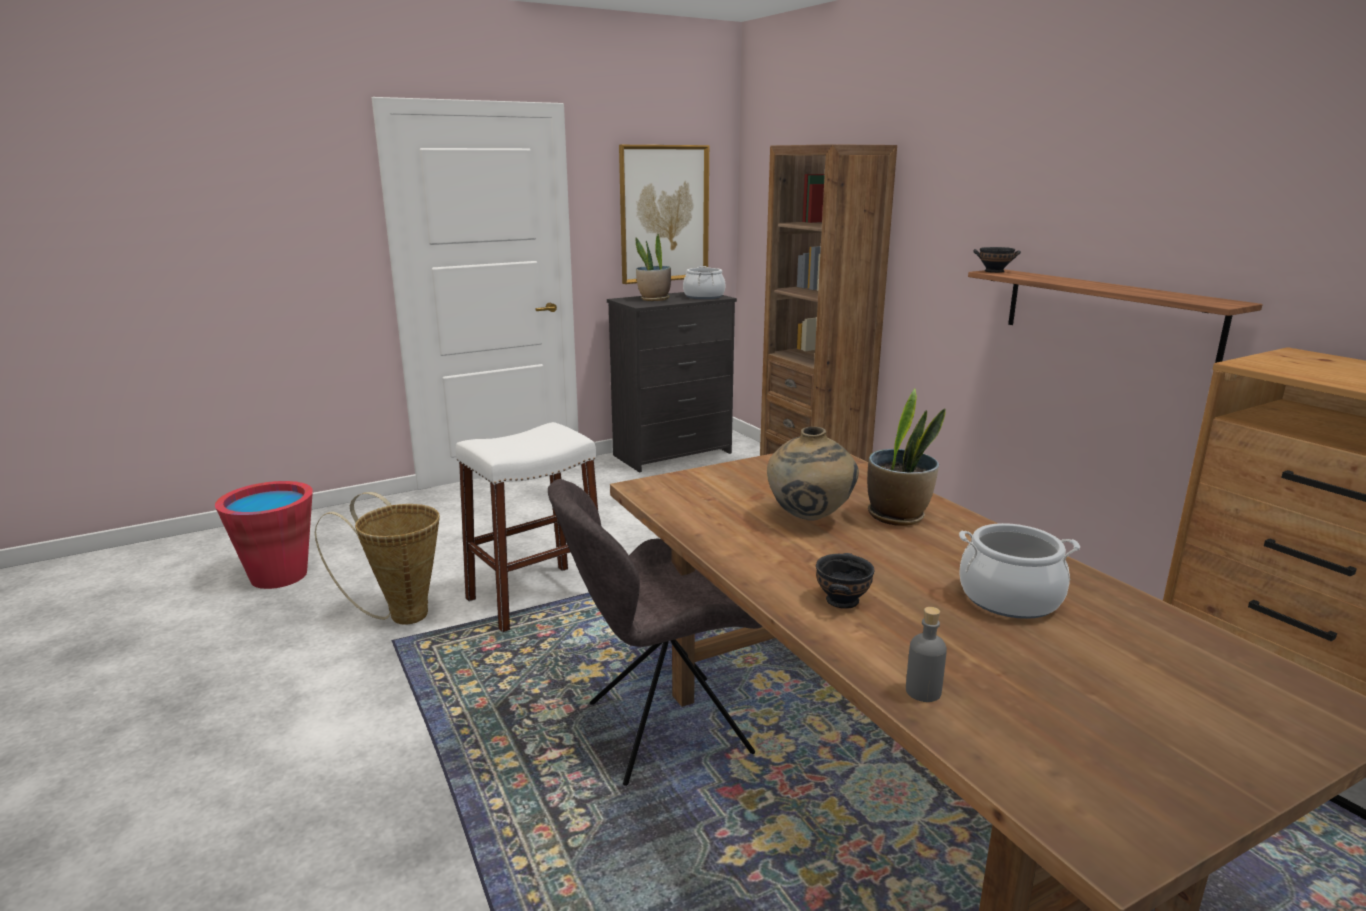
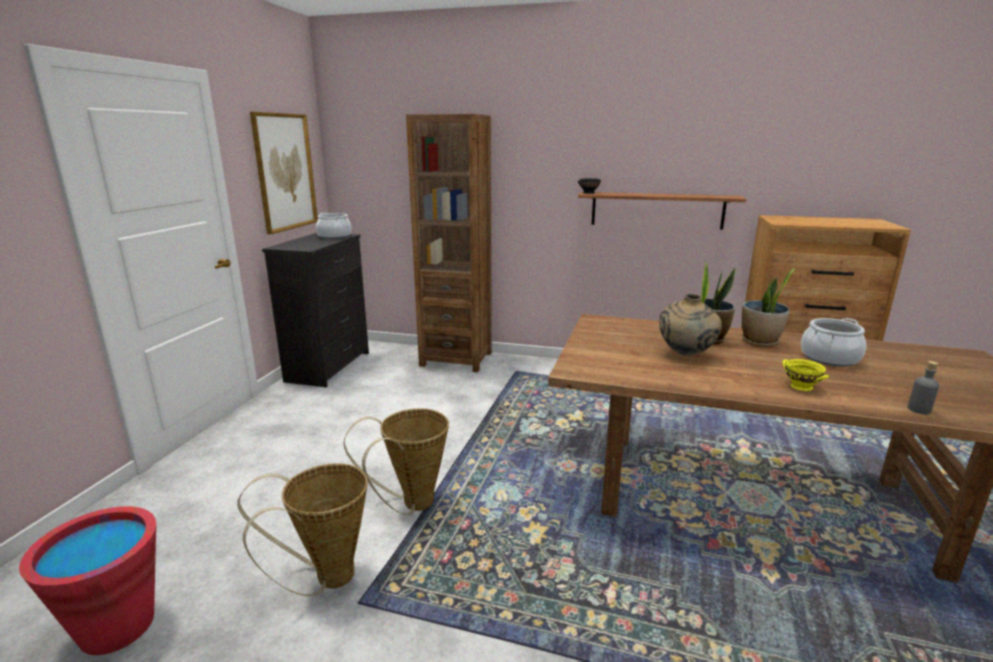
camera: 45 degrees left, 0 degrees up
(536, 597) = (411, 505): white stool -> basket
(654, 299) = (304, 243): potted plant -> potted plant (760, 342)
(661, 729) = (629, 536): grey chair -> none
(841, 601) = (801, 387): black bowl -> yellow bowl

